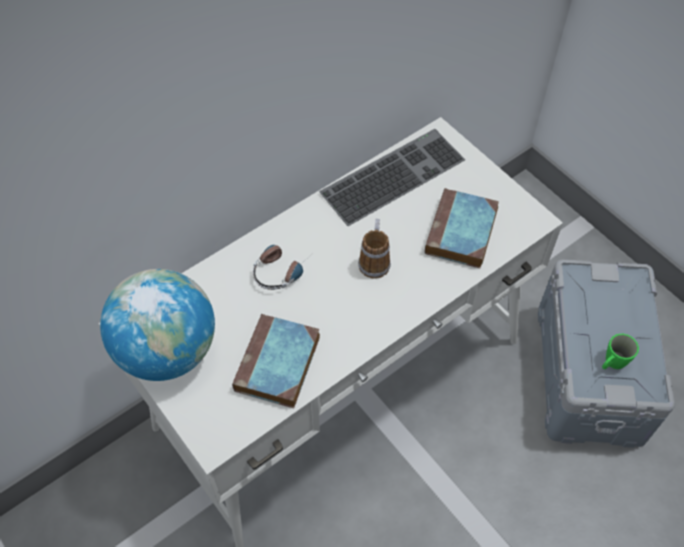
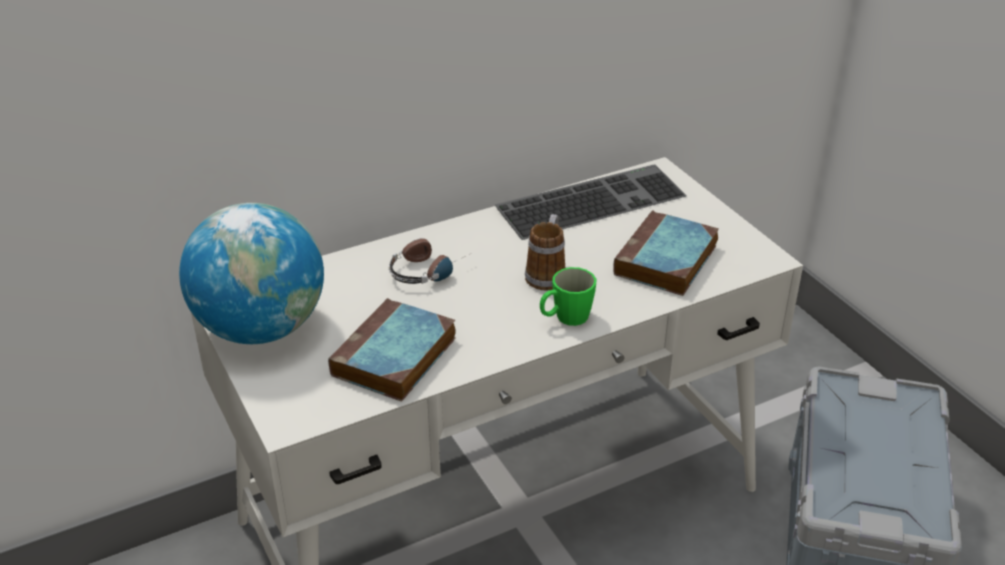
camera: 10 degrees right, 20 degrees down
(612, 363) = (874, 487): green mug -> green mug (565, 318)

